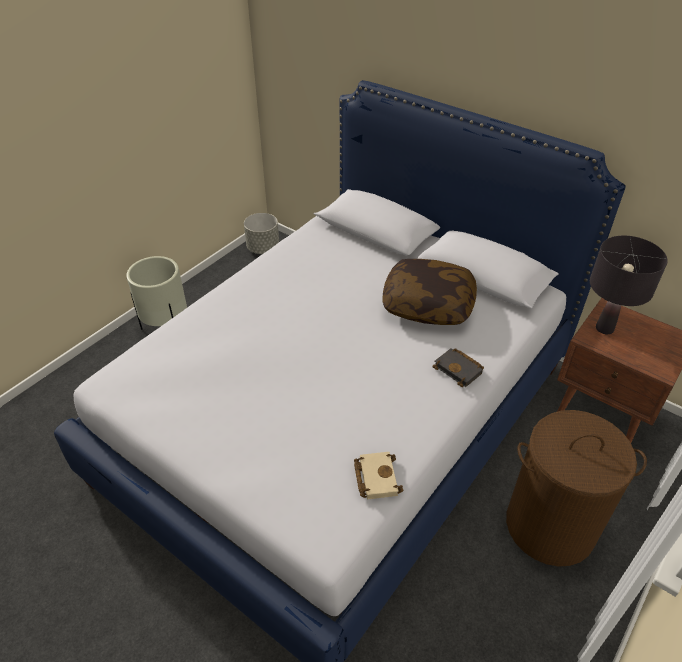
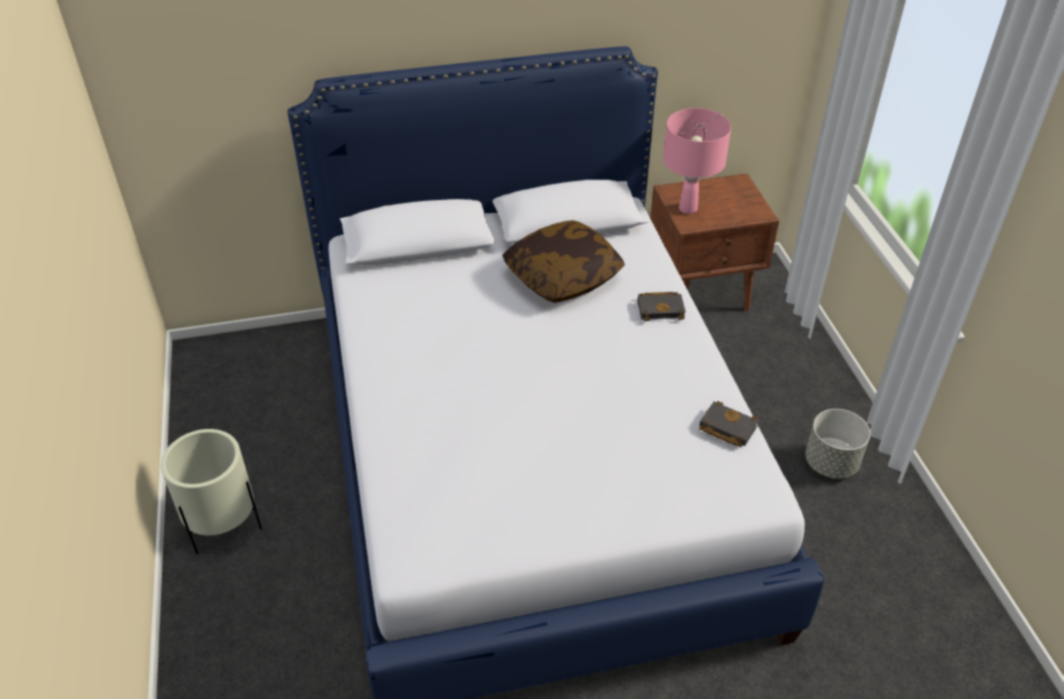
camera: 50 degrees left, 0 degrees up
(263, 248) = (206, 367): grey planter -> grey planter (831, 463)
(375, 477) = (725, 428): beige book -> black book
(549, 526) = (772, 403): brown laundry basket -> none
(604, 328) = (688, 209): black table lamp -> pink table lamp

